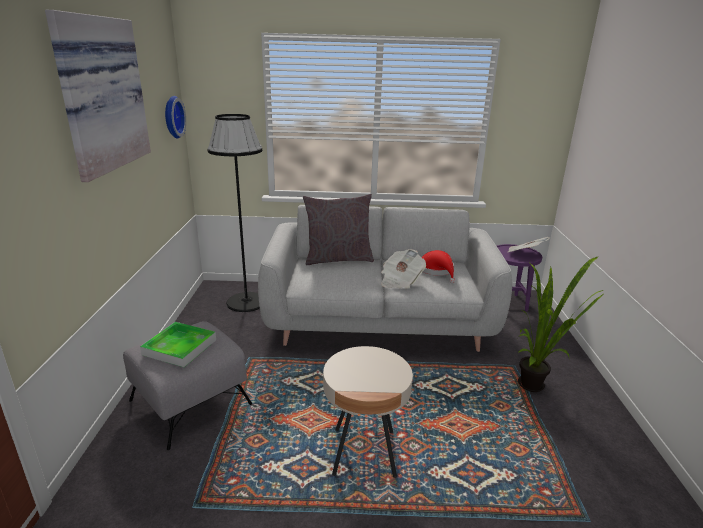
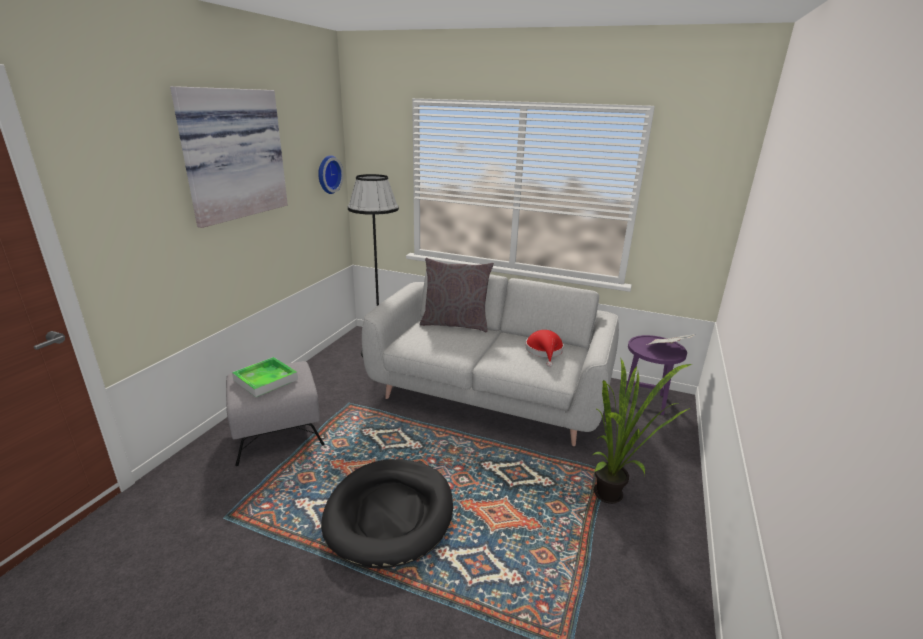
camera: 20 degrees right, 0 degrees up
(364, 452) = (390, 514): beige side table -> black dog bed
(400, 280) = (498, 355): newspaper -> none

